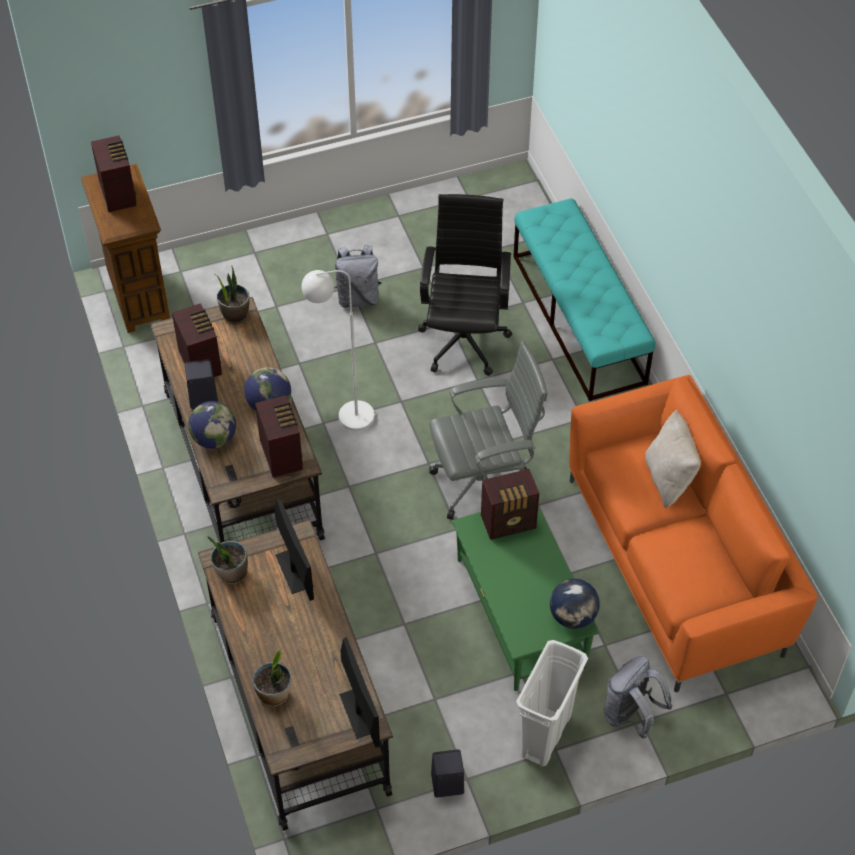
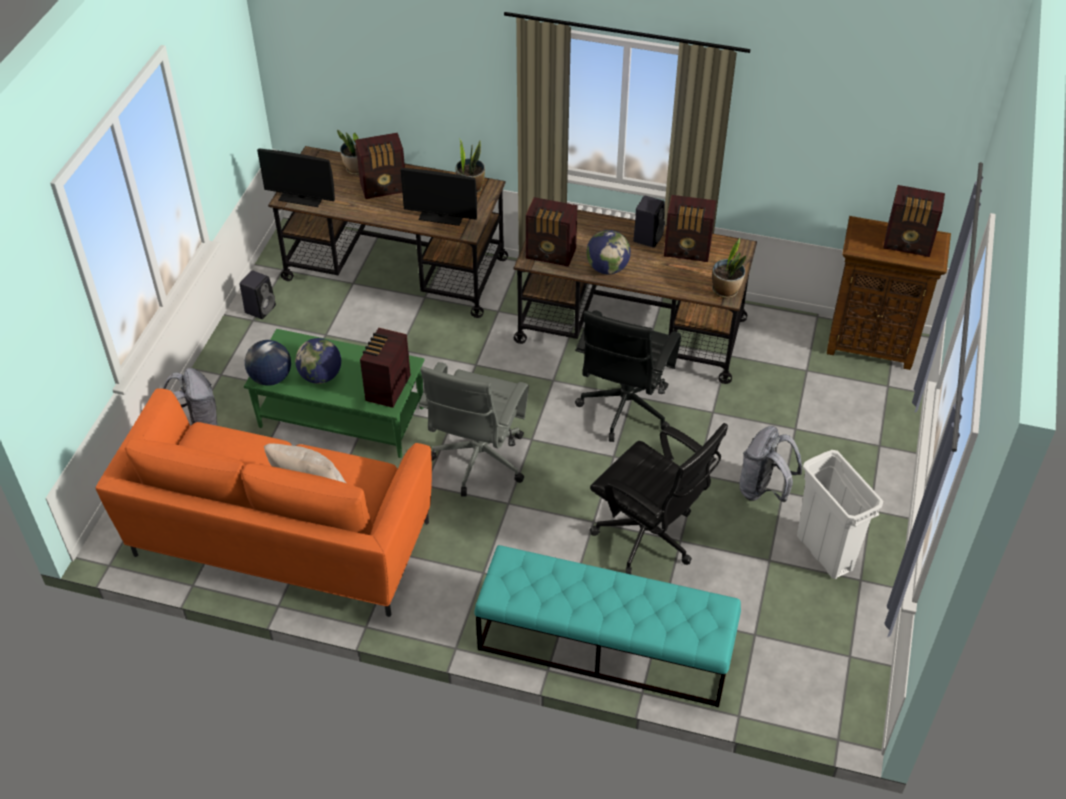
camera: 125 degrees right, 5 degrees down
(214, 439) = (600, 227): globe -> globe (321, 376)
(286, 648) = (384, 188): none -> radio
(345, 419) = (624, 411): white floor lamp -> black office chair
(546, 735) = (236, 375): white trash can -> white trash can (825, 553)

